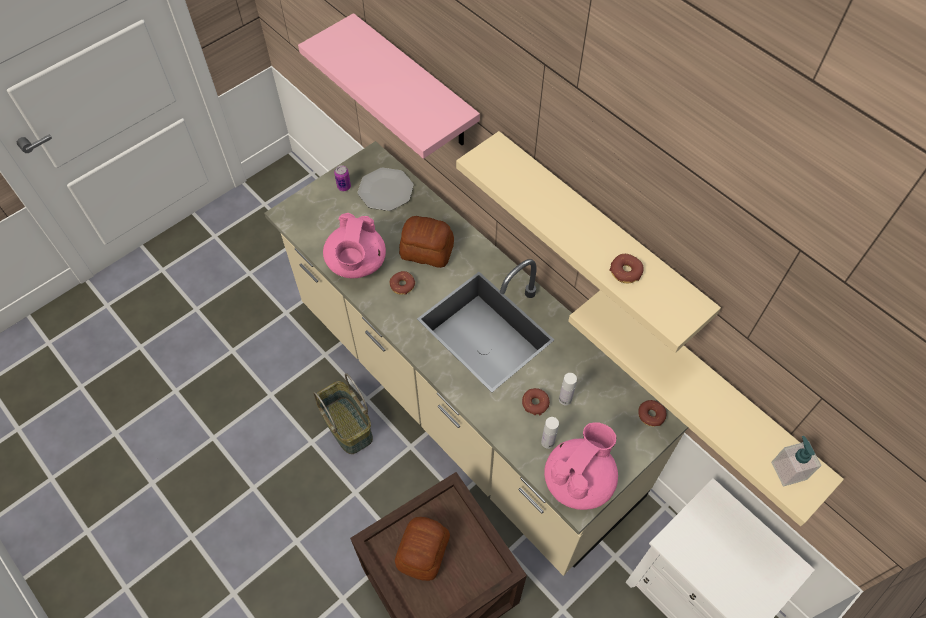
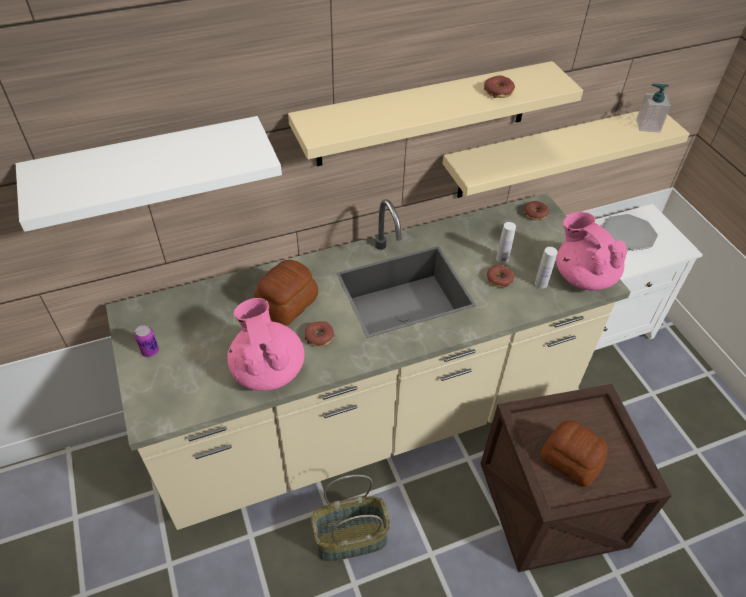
camera: 70 degrees left, 10 degrees down
(356, 264) = (267, 369): pink teapot -> pink teapot turned 135 degrees counterclockwise
(386, 190) = (184, 315): plate -> plate (629, 233)
(415, 84) = (150, 168): pink shelf -> white shelf

